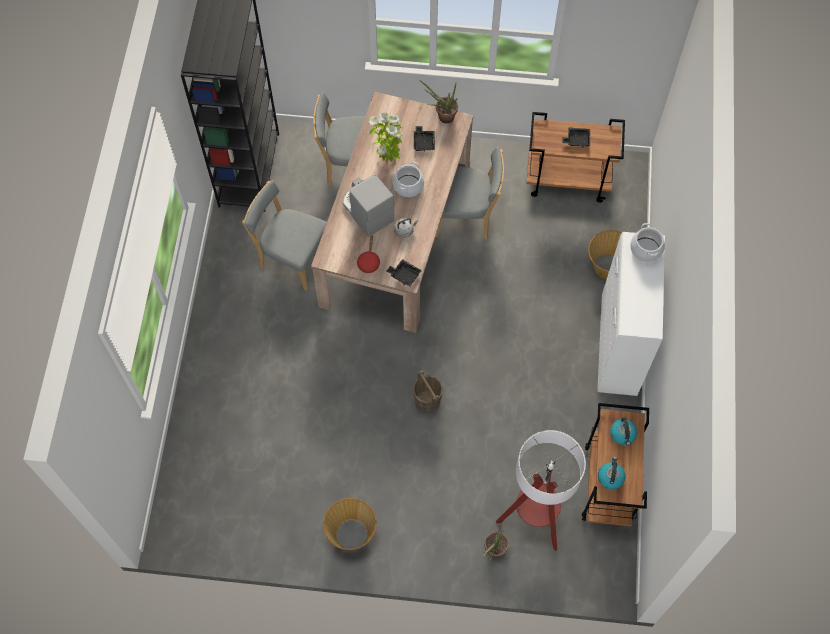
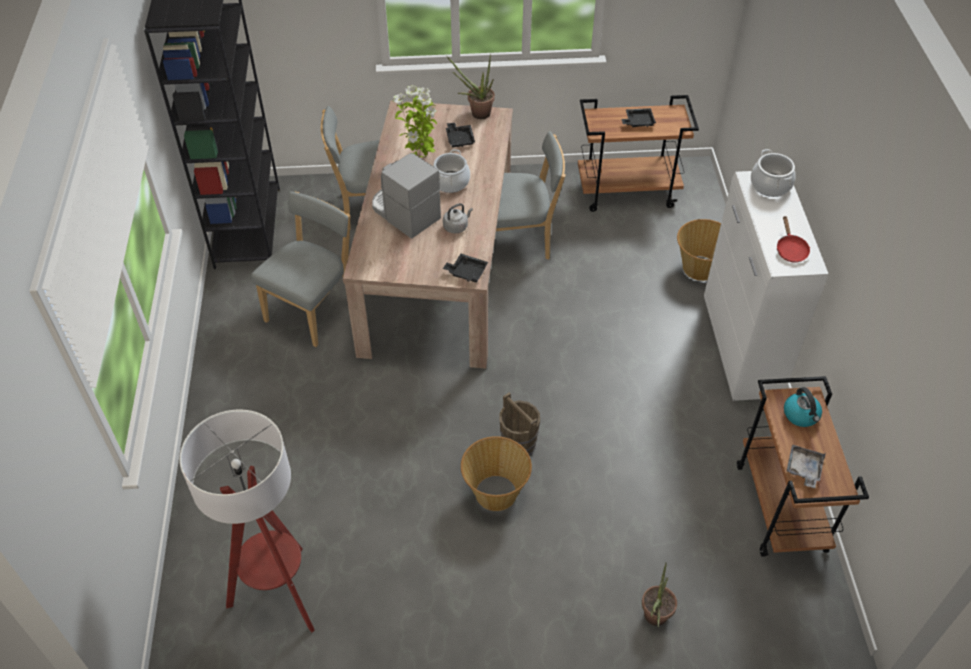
camera: 10 degrees left, 15 degrees down
(292, 258) = (313, 310): grey chair -> grey chair turned 105 degrees clockwise
(351, 533) = (449, 627): basket -> basket (495, 492)
(369, 261) = (417, 264): red frying pan -> red frying pan (790, 250)
(533, 519) = (697, 567): floor lamp -> floor lamp (280, 594)
(610, 477) = (803, 469): kettle -> grey tray

